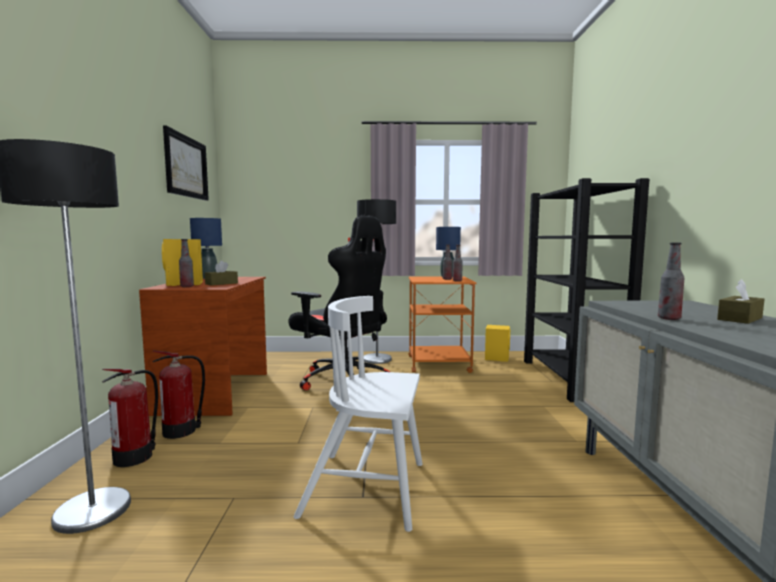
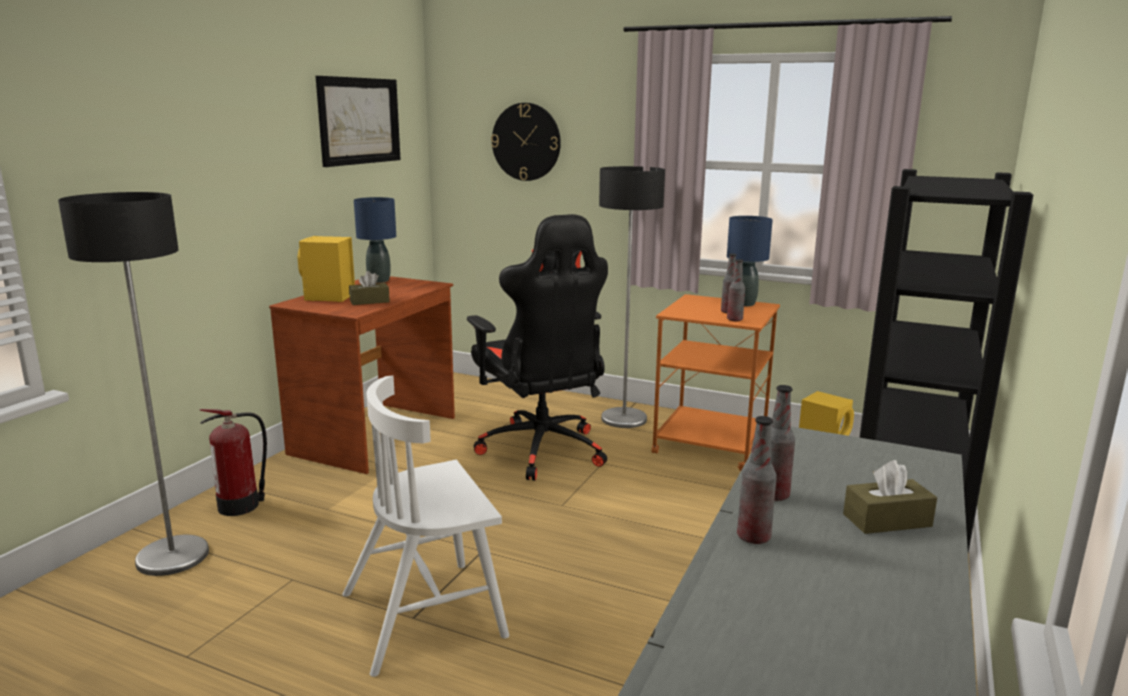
camera: 25 degrees right, 10 degrees up
(181, 431) = (303, 483): fire extinguisher -> none
(187, 286) = (322, 305): bottle -> bottle (753, 537)
(294, 192) = (526, 142): none -> wall clock
(373, 488) = (432, 611): white chair -> white chair turned 60 degrees counterclockwise

